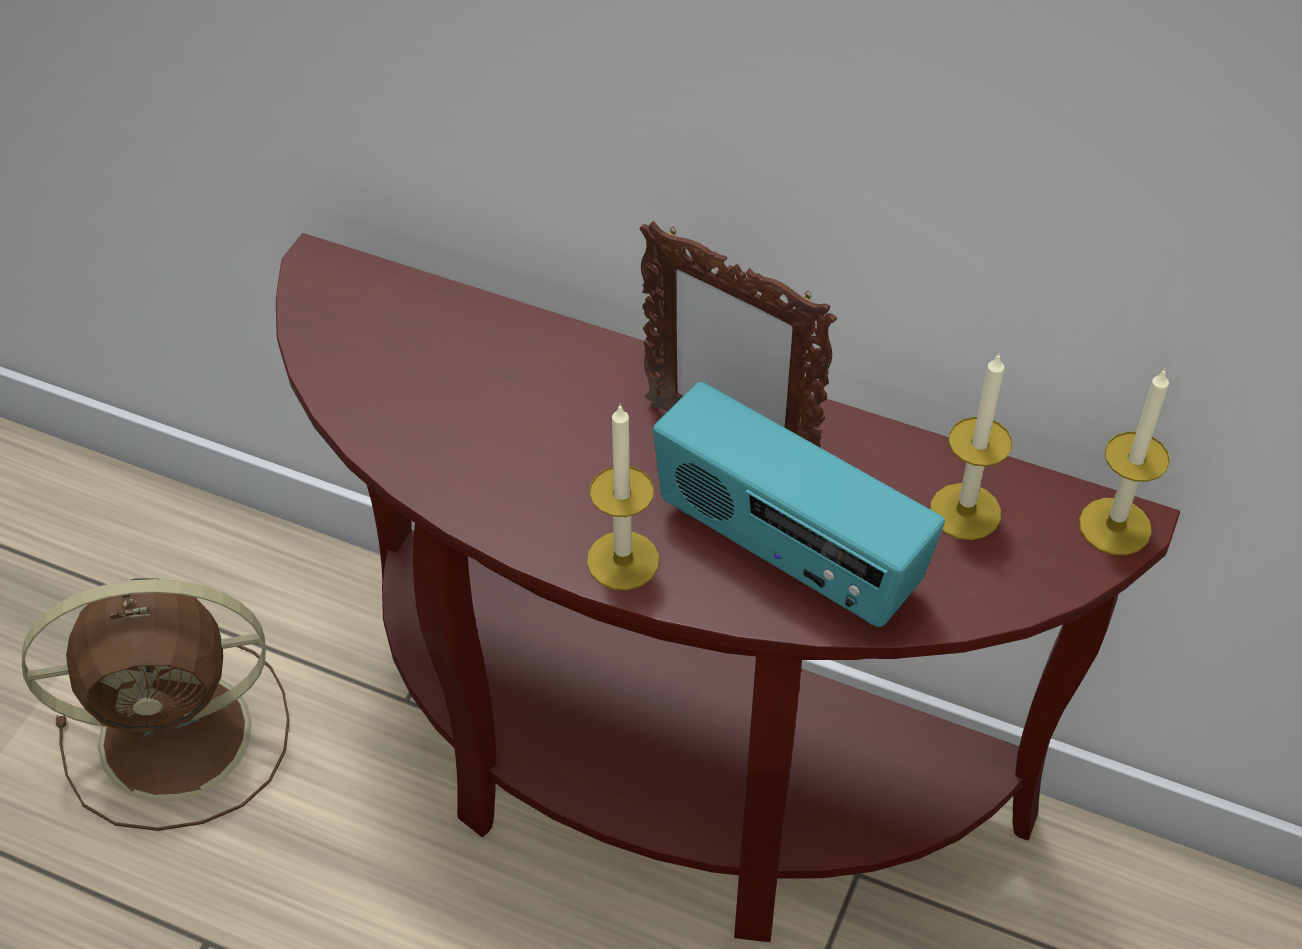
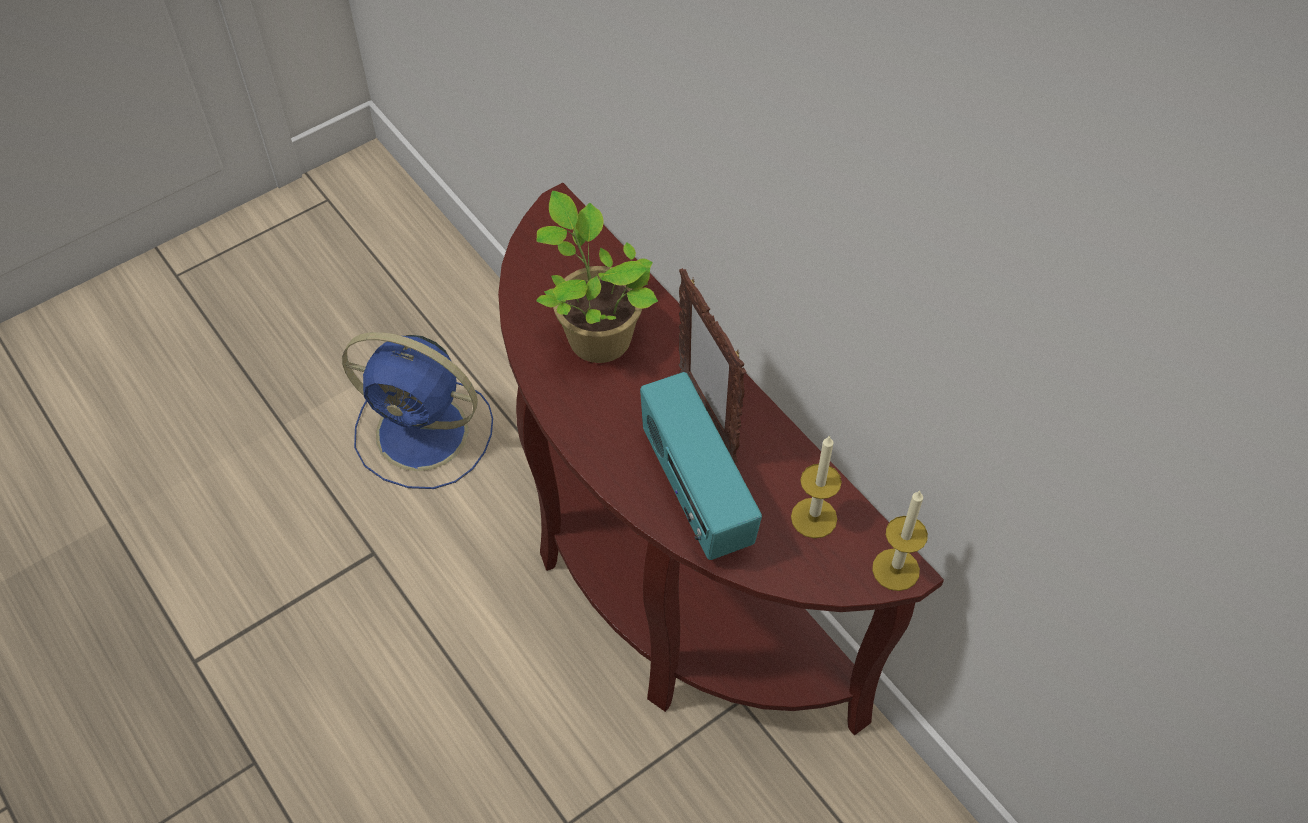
camera: 30 degrees right, 5 degrees up
(183, 734) = (426, 433): brown fan -> blue fan
(498, 410) = (596, 335): none -> potted plant
(623, 560) = (603, 453): candle -> none

